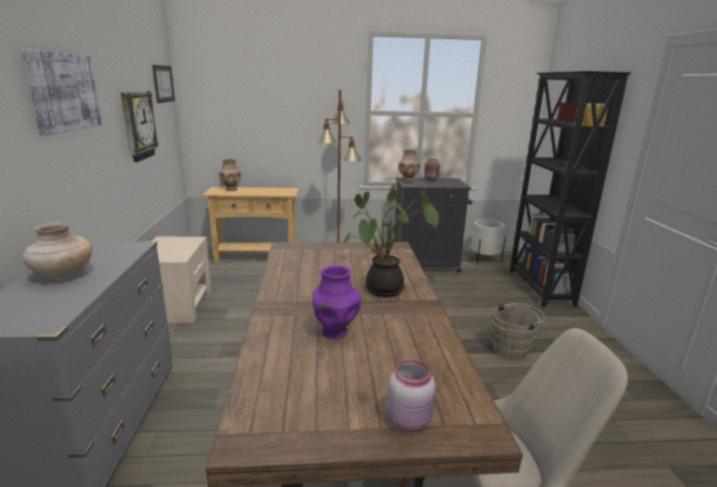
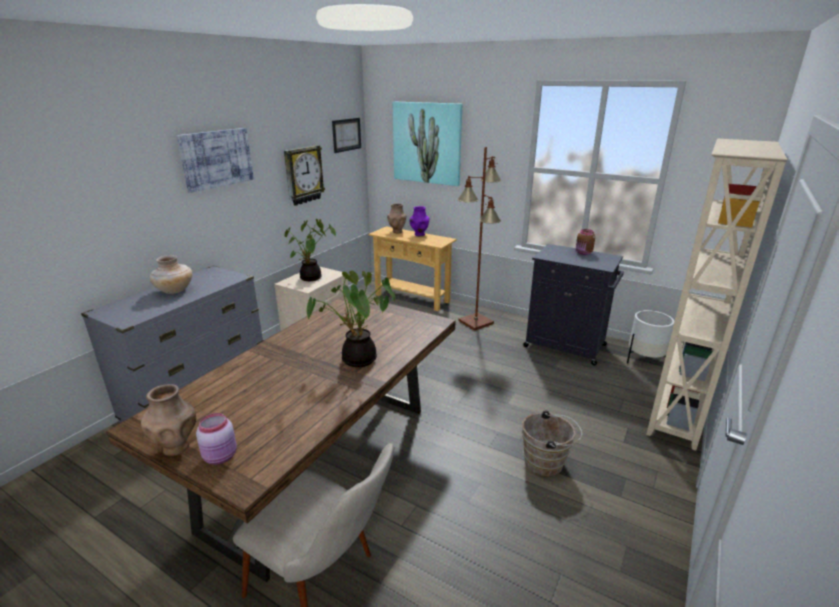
camera: 35 degrees right, 5 degrees up
(171, 248) = (312, 278): none -> potted plant
(256, 93) = (427, 143): none -> picture
(335, 332) = (274, 381): purple vase -> purple vase (419, 234)
(408, 180) = (553, 250): brown vase -> brown vase (176, 447)
(539, 288) = (674, 413): black bookcase -> beige bookcase

